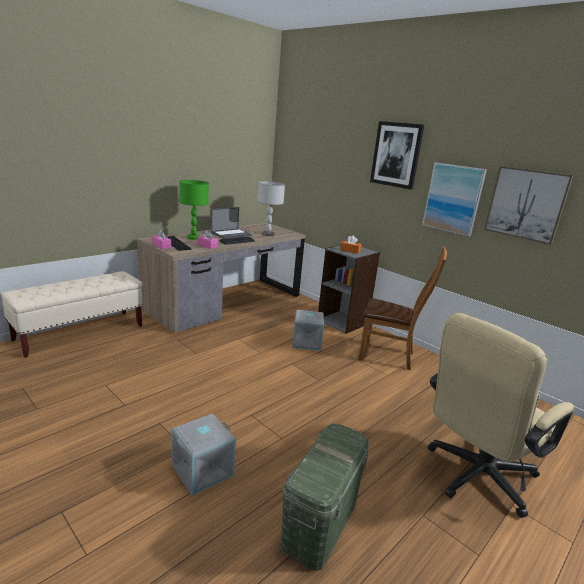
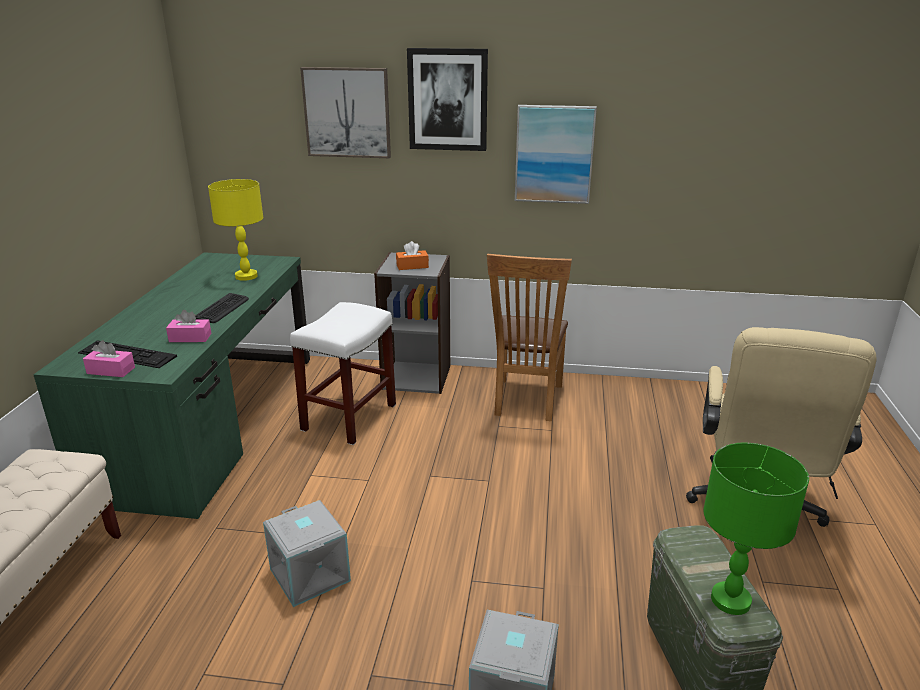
camera: 35 degrees left, 5 degrees up
(193, 238) = (138, 330): green table lamp -> green table lamp (729, 600)
(225, 302) = (211, 422): brown desk -> green desk
(231, 234) = (189, 298): laptop -> none
(268, 234) = (246, 276): grey table lamp -> yellow table lamp
(286, 325) = (349, 418): none -> white stool
(307, 342) = (410, 432): grey storage box -> grey storage box (311, 574)
(390, 356) = (526, 402): brown chair -> brown chair turned 120 degrees clockwise
(526, 204) = (657, 146): picture -> picture (347, 112)

